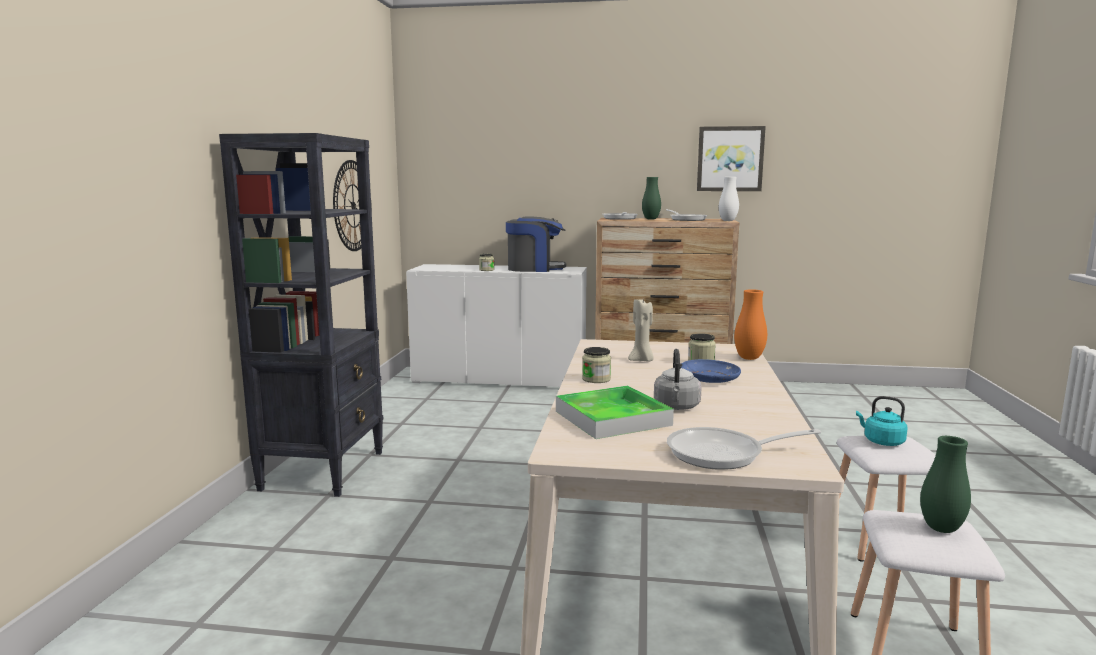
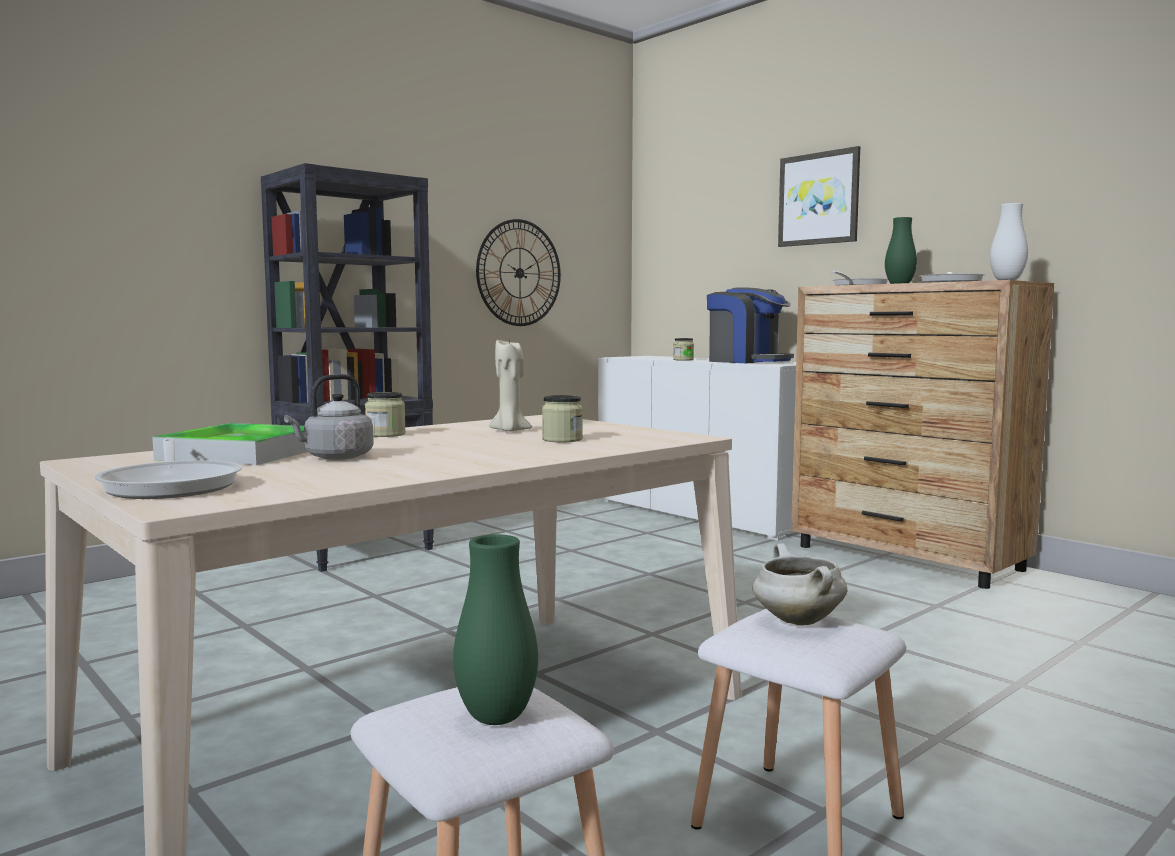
camera: 40 degrees right, 5 degrees down
(709, 378) = (496, 449): blue plate -> none
(723, 454) = (173, 485): frying pan -> frying pan turned 150 degrees counterclockwise
(730, 159) = (1058, 179): picture -> picture (819, 199)
(749, 358) = (646, 444): orange vase -> none
(881, 441) = (796, 620): turquoise kettle -> white cooking pot

